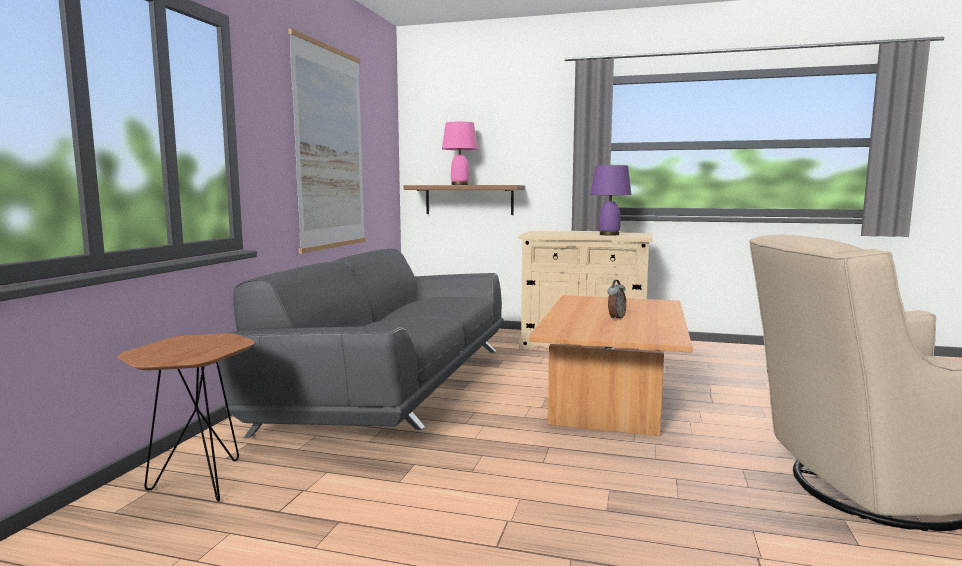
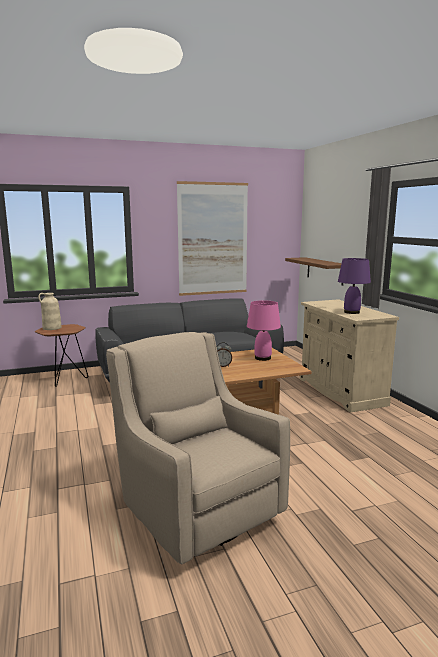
camera: 55 degrees right, 5 degrees up
(158, 352) = (51, 328): none -> beige vase
(460, 184) = (313, 260): pink table lamp -> pink table lamp (263, 358)

